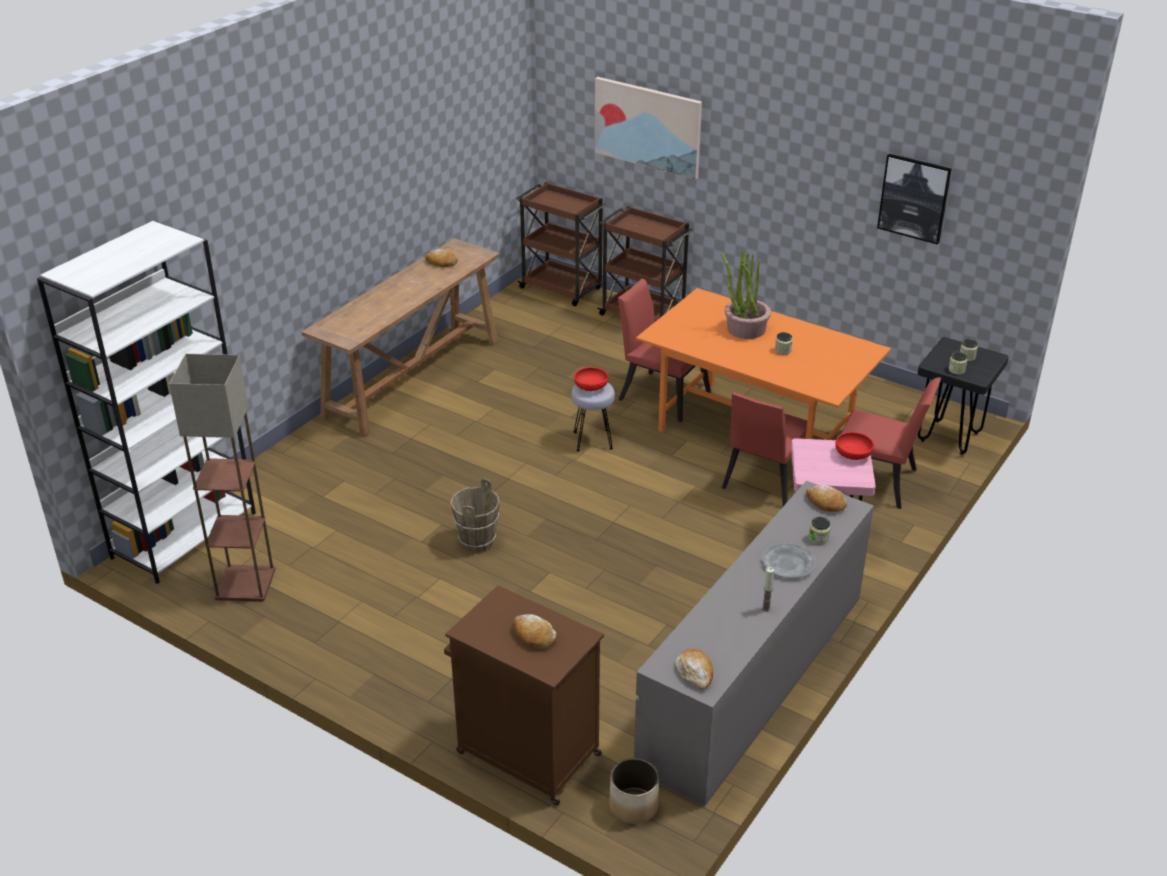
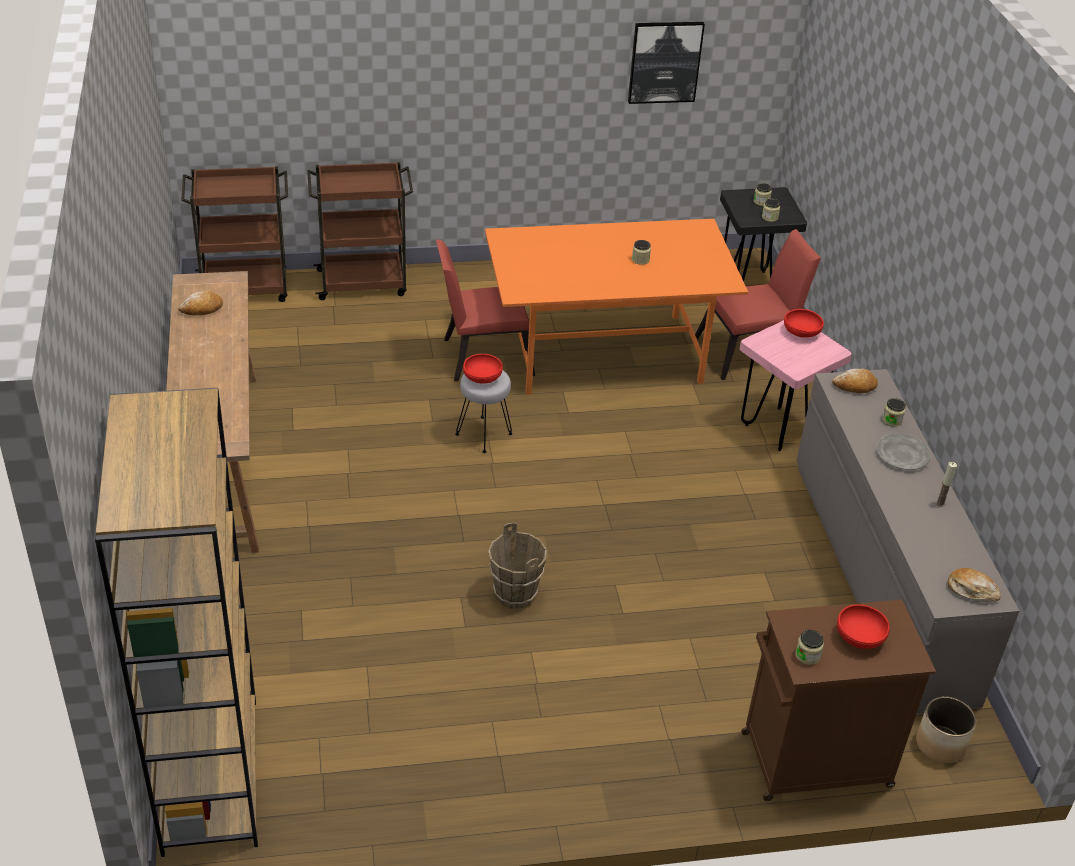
camera: 45 degrees left, 5 degrees up
(184, 534) = (209, 774): white bookcase -> brown bookcase
(244, 583) = (352, 782): floor lamp -> none
(481, 624) = (807, 655): none -> jar
(534, 636) = (859, 637): bread -> red bowl
(648, 126) = (333, 66): picture -> none
(745, 329) = (583, 252): potted plant -> none
(765, 481) = (671, 397): red chair -> none

